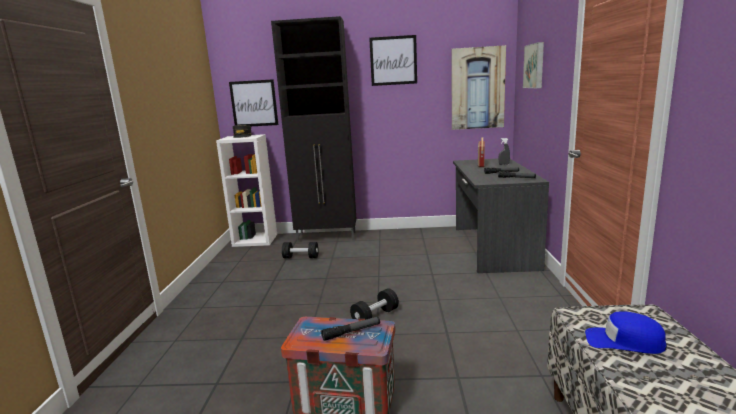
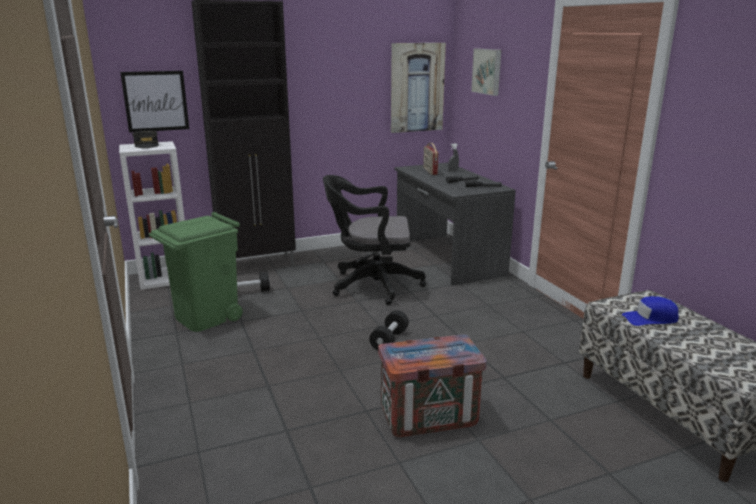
camera: 25 degrees left, 5 degrees up
(253, 273) = (206, 317): none -> green trash can
(351, 332) = (441, 348): flashlight -> none
(393, 60) = (330, 53): picture -> none
(401, 264) = (371, 285): none -> black office chair

